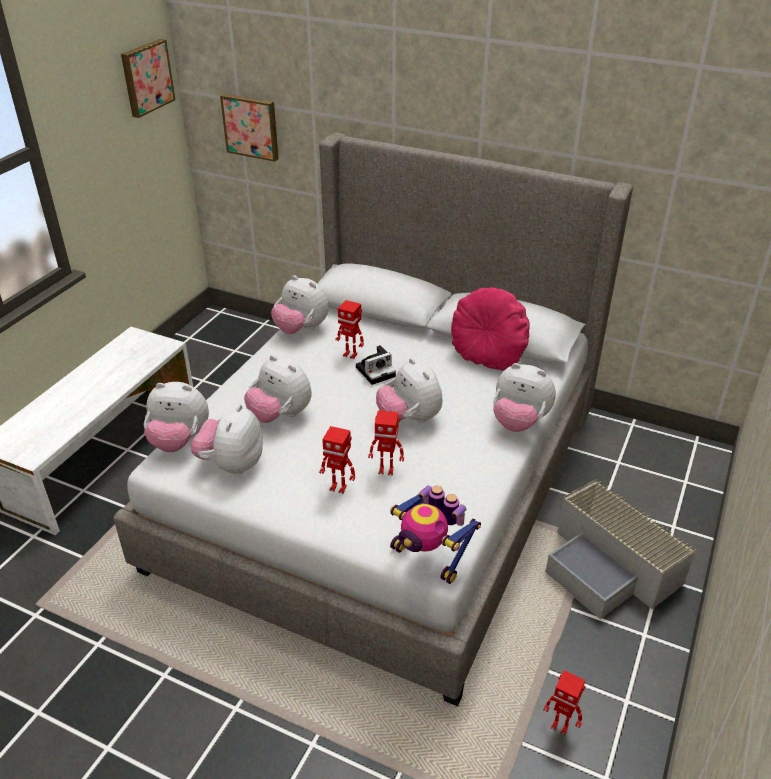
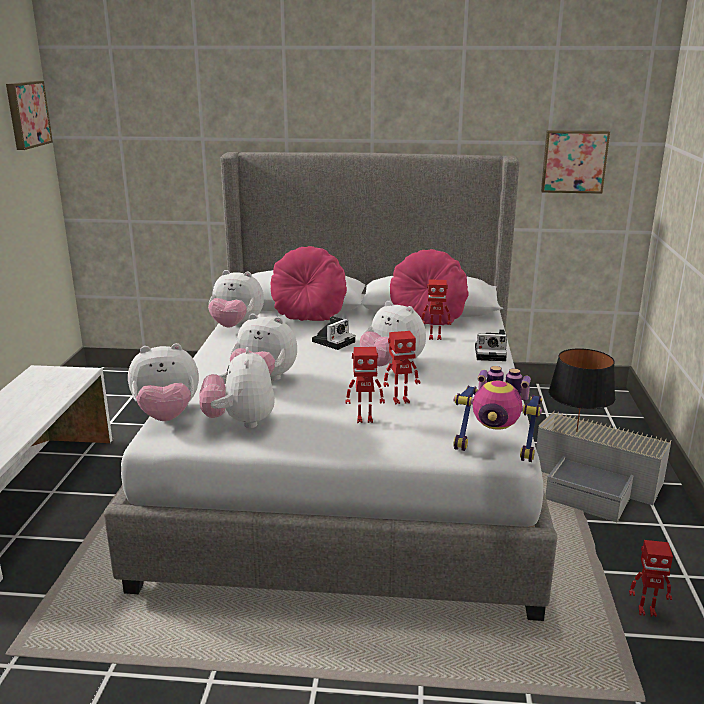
camera: 20 degrees left, 15 degrees down
(251, 126) = (136, 162): picture -> picture (574, 161)
(350, 354) = (299, 335): toy robot -> toy robot (435, 337)
(375, 329) = (309, 318): none -> pink pillow
(519, 422) = (491, 353): plush toy -> camera
(597, 515) = (576, 432): none -> black table lamp

